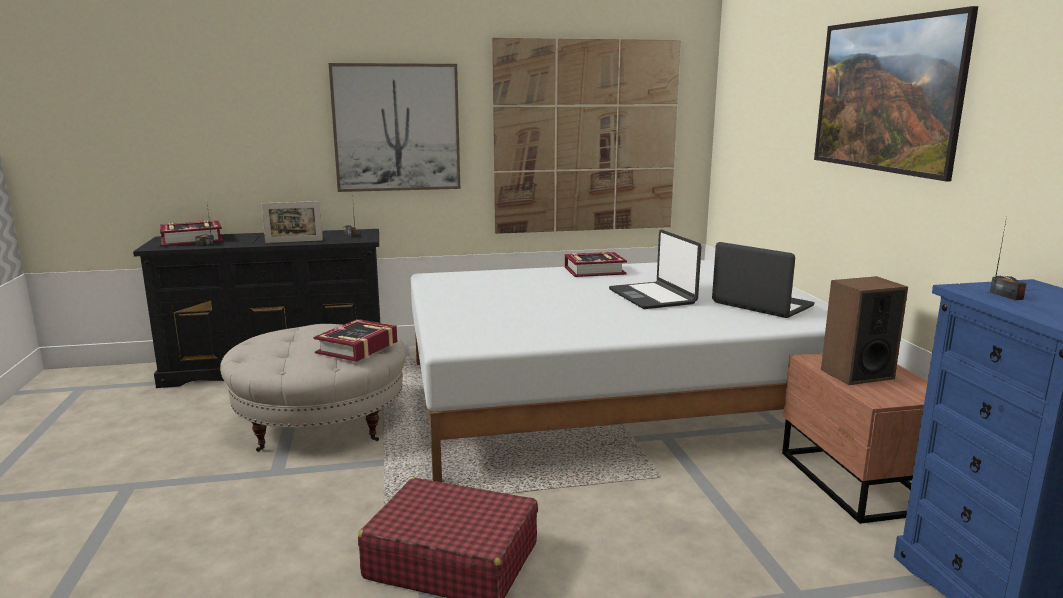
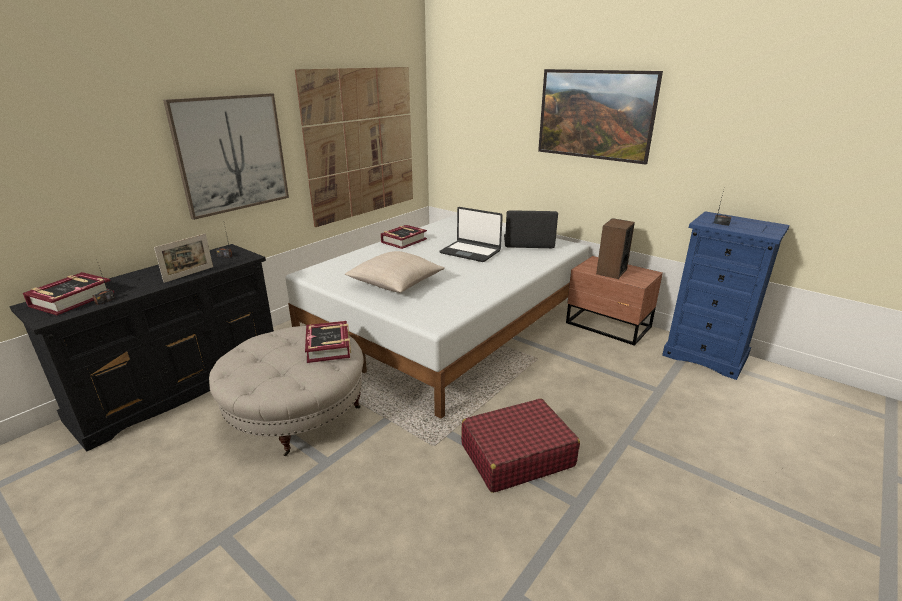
camera: 40 degrees left, 10 degrees up
(495, 304) = (396, 283): none -> beige pillow

